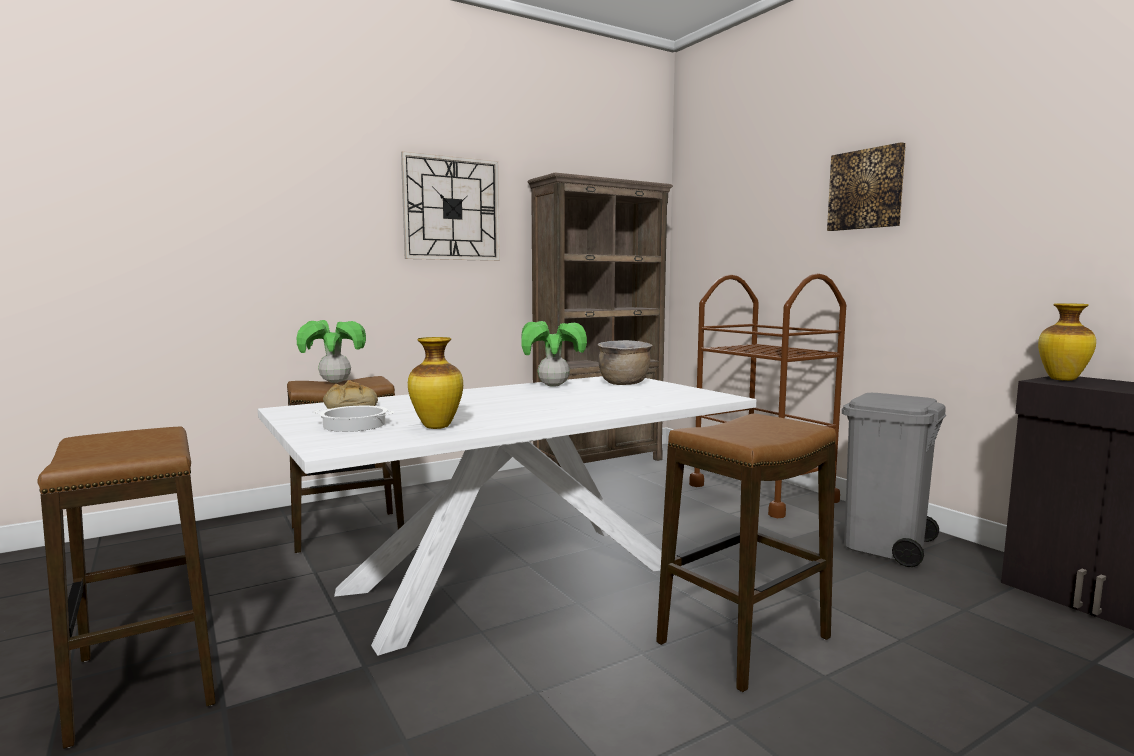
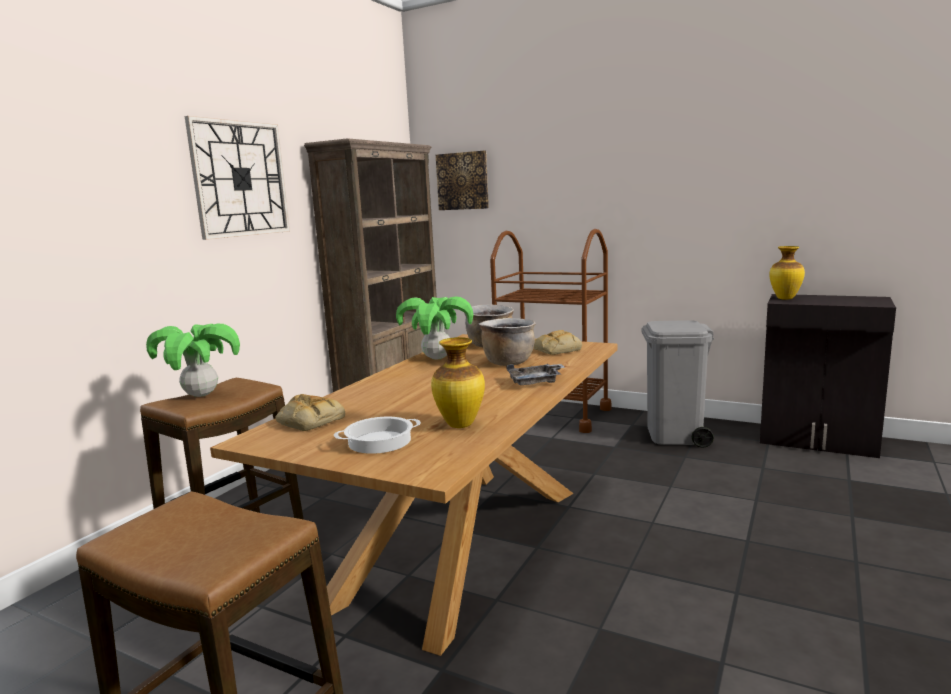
camera: 30 degrees left, 5 degrees up
(517, 578) = (464, 543): white dining table -> brown dining table
(585, 412) = (536, 382): none -> grey tray
(603, 396) = (508, 362): none -> brown cooking pot
(676, 395) = (557, 350): none -> bread
(744, 641) = (678, 535): stool -> none
(866, 189) = (615, 157): picture -> picture (463, 181)

